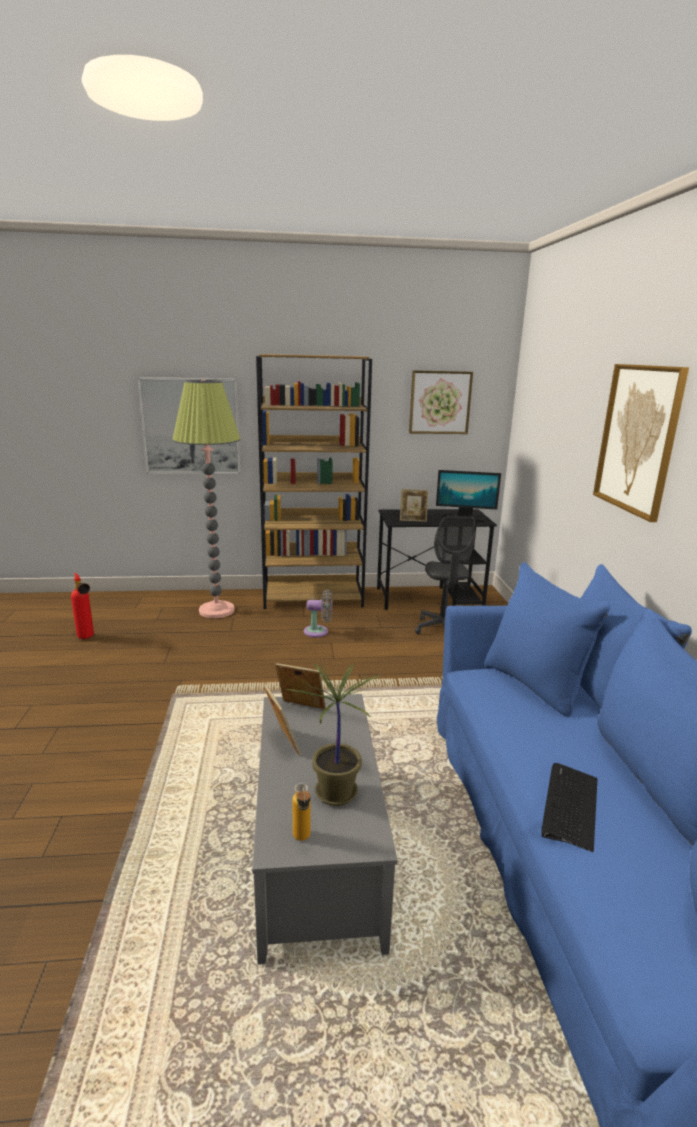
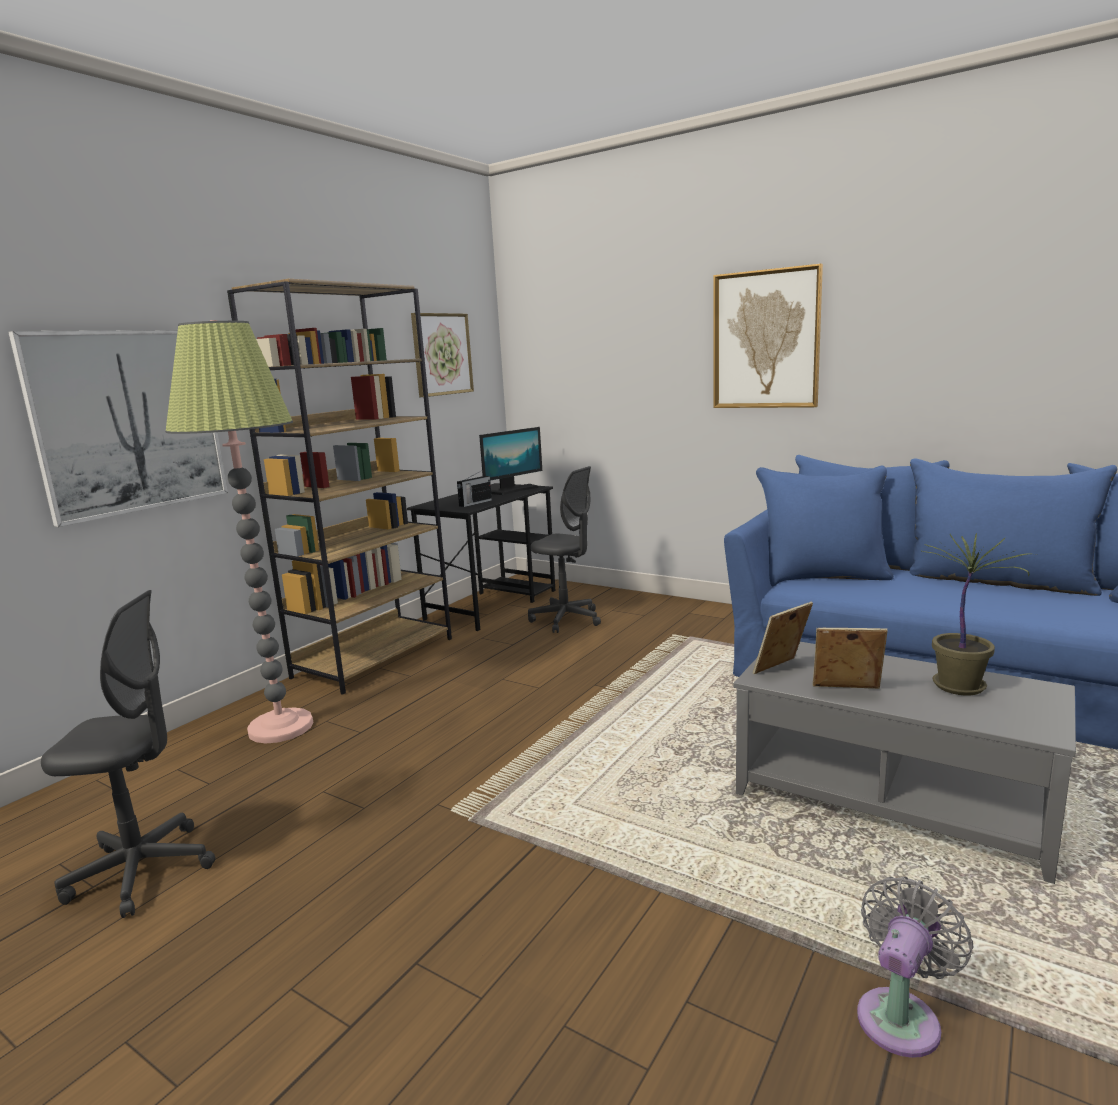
camera: 50 degrees left, 5 degrees down
(87, 638) = (142, 871): fire extinguisher -> grey office chair
(302, 840) = (1035, 717): bottle -> none
(319, 632) = (465, 678): grey fan -> grey fan (901, 1016)
(413, 520) = (475, 503): picture frame -> radio
(569, 805) = (1021, 611): keyboard -> none

